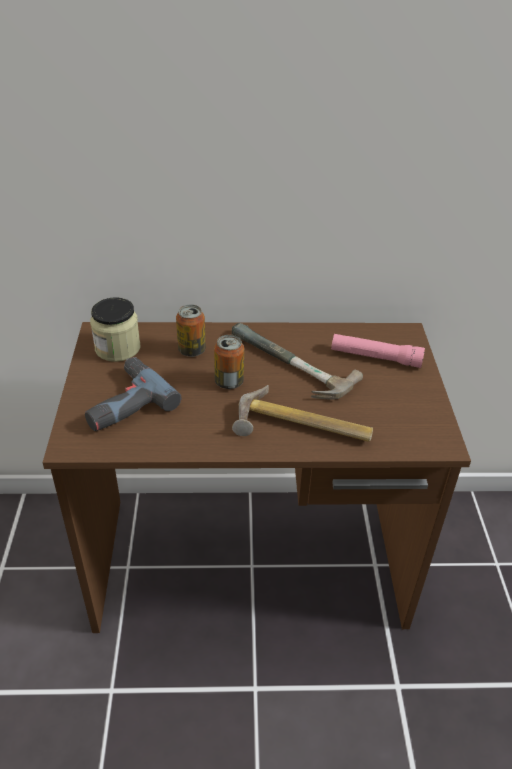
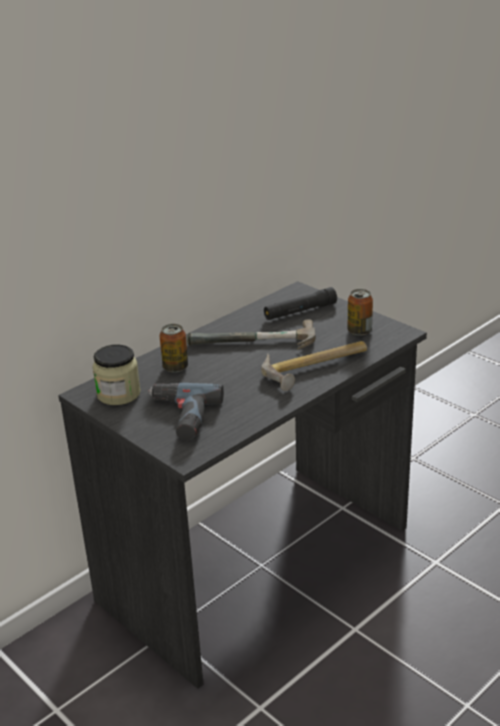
camera: 40 degrees left, 10 degrees down
(229, 382) = (232, 370): can -> can (359, 331)
(251, 564) = (260, 564): brown desk -> grey desk
(375, 357) = (300, 311): pink flashlight -> black flashlight

